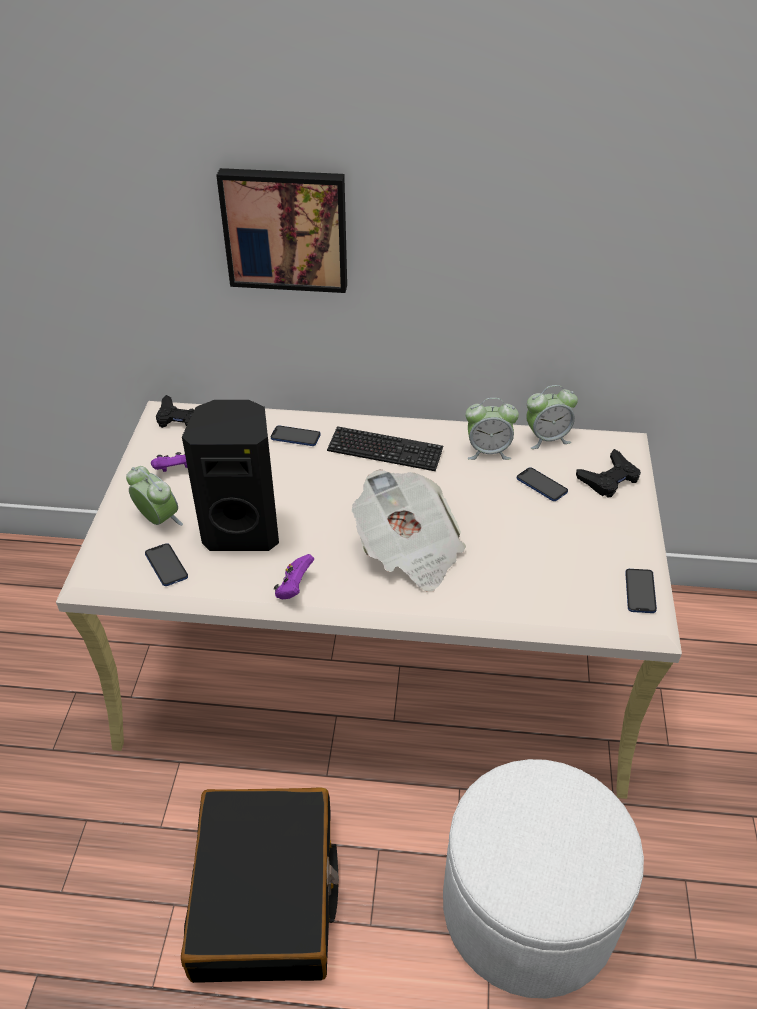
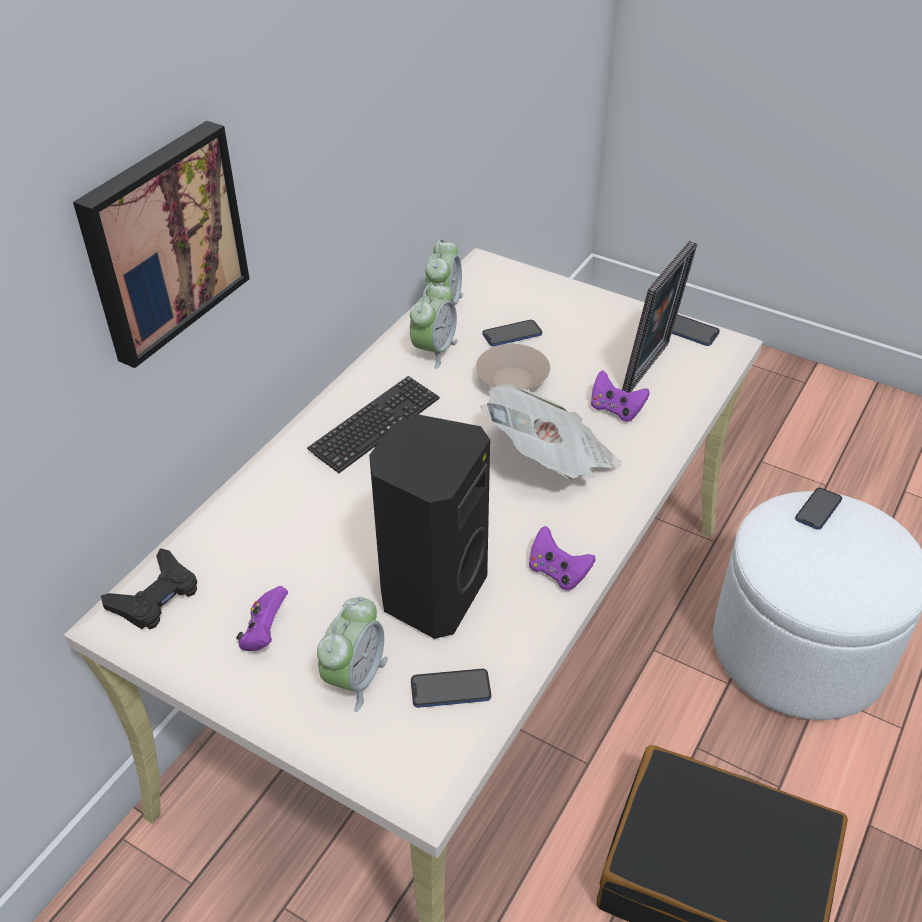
camera: 65 degrees left, 0 degrees up
(158, 520) = (355, 678): alarm clock -> alarm clock turned 135 degrees clockwise
(295, 437) = (289, 494): phone -> phone (818, 509)
(483, 502) = (511, 382): none -> beige bowl
(494, 572) = (615, 409): none -> purple game controller
(565, 580) = (651, 368): none -> picture frame
(609, 479) = (531, 290): black game controller -> none

